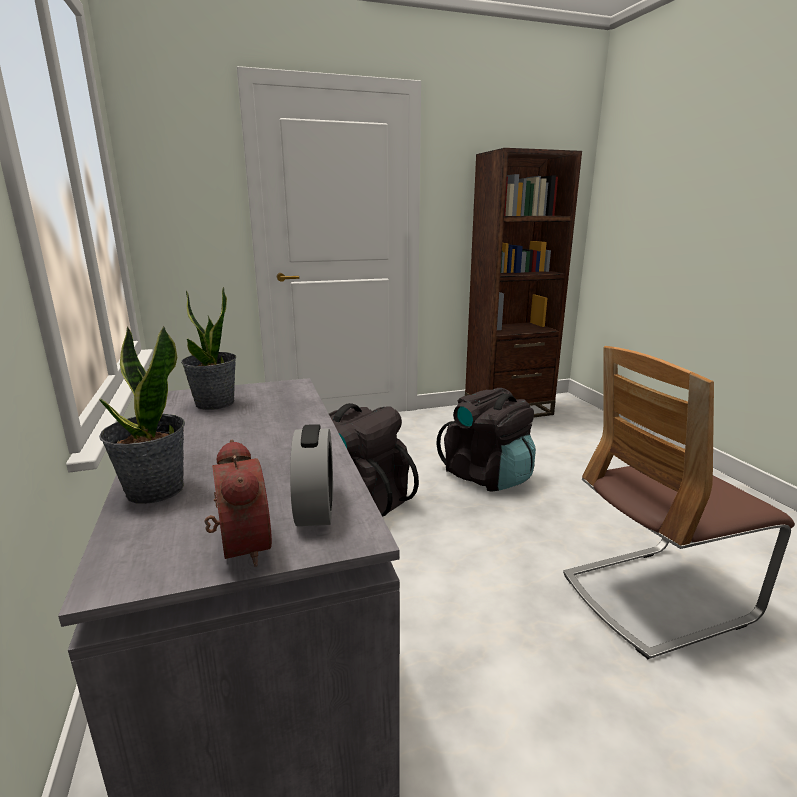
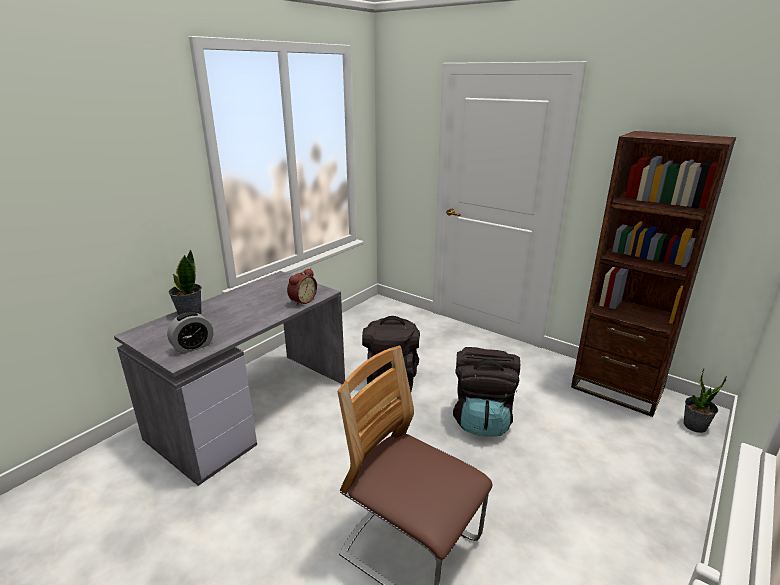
camera: 55 degrees right, 5 degrees up
(215, 403) = (280, 287): potted plant -> potted plant (694, 426)
(239, 547) = (159, 344): alarm clock -> alarm clock (302, 301)

